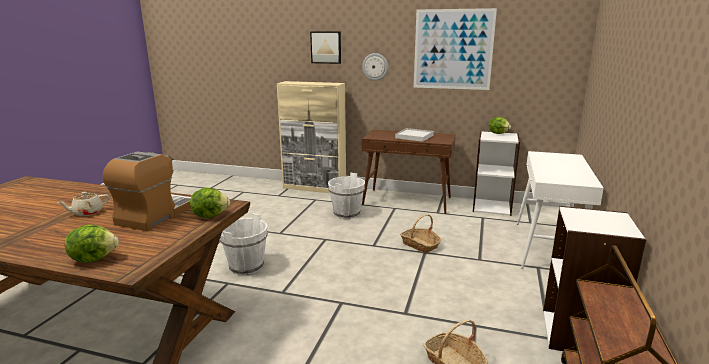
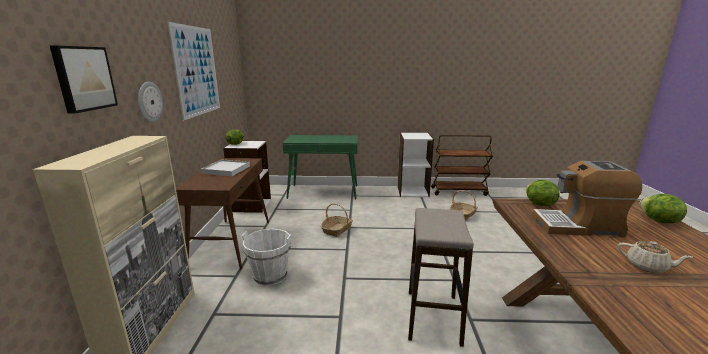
camera: 105 degrees left, 0 degrees up
(246, 266) = (432, 317): white bucket -> stool
(548, 247) = (324, 192): white console table -> green console table

